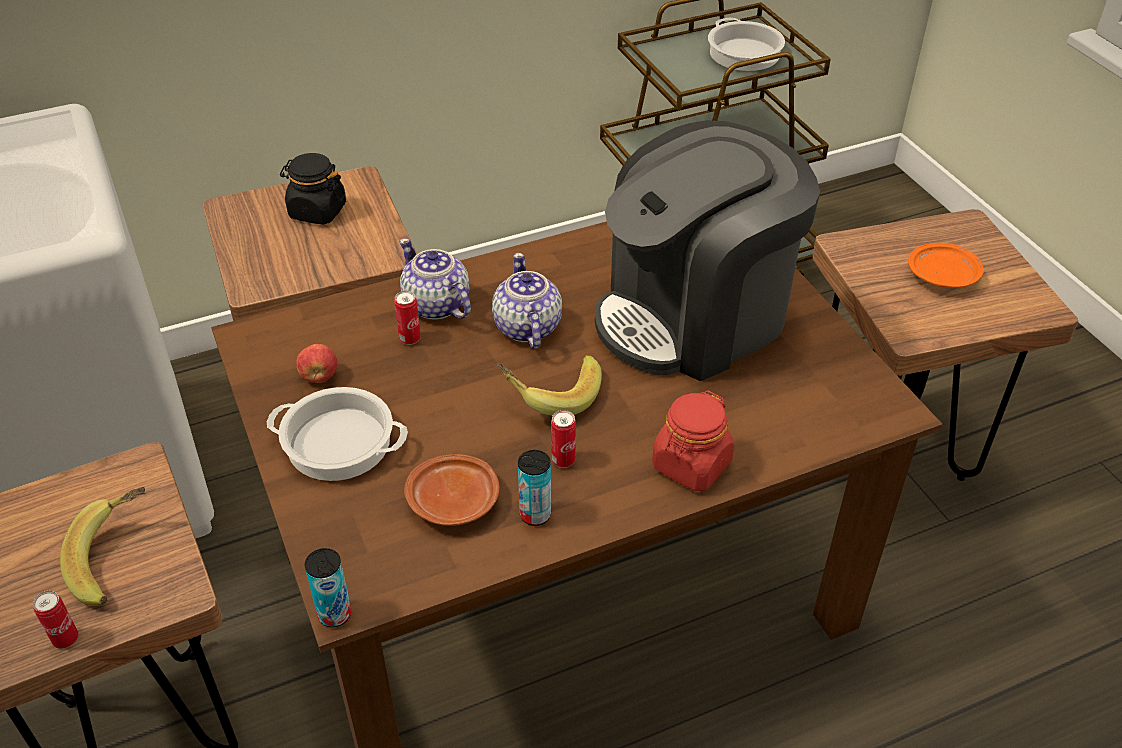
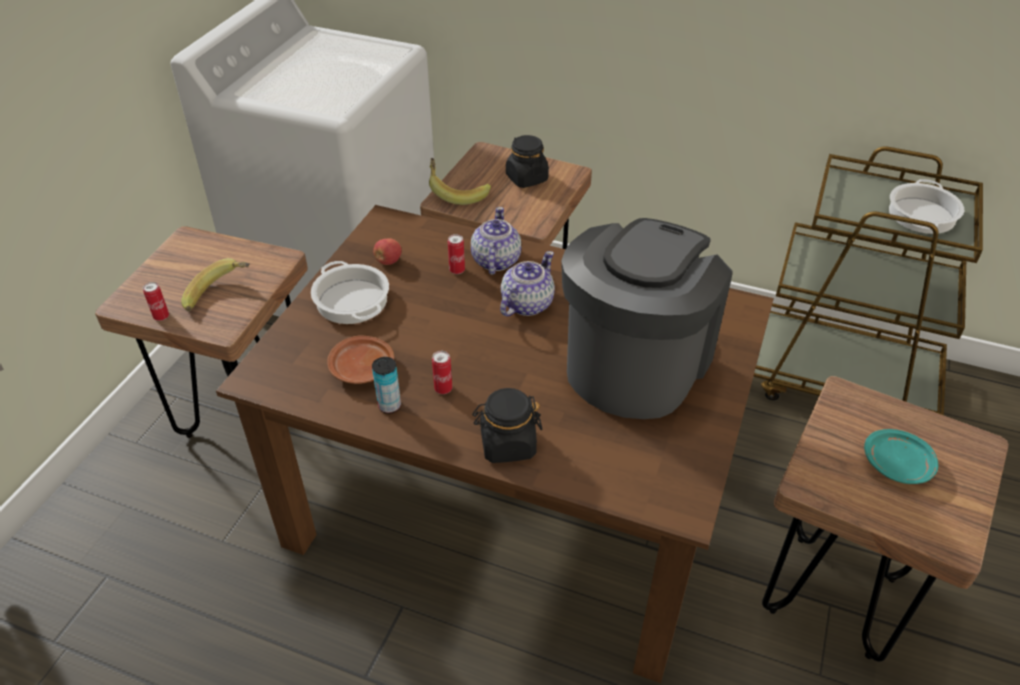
camera: 45 degrees right, 0 degrees up
(334, 614) = (240, 381): can -> none
(550, 394) = (487, 349): banana -> banana (457, 192)
(691, 465) = (507, 444): red jar -> black jar
(694, 317) = (635, 363): coffee machine -> coffee machine turned 105 degrees clockwise
(943, 276) = (897, 465): orange plate -> turquoise plate

